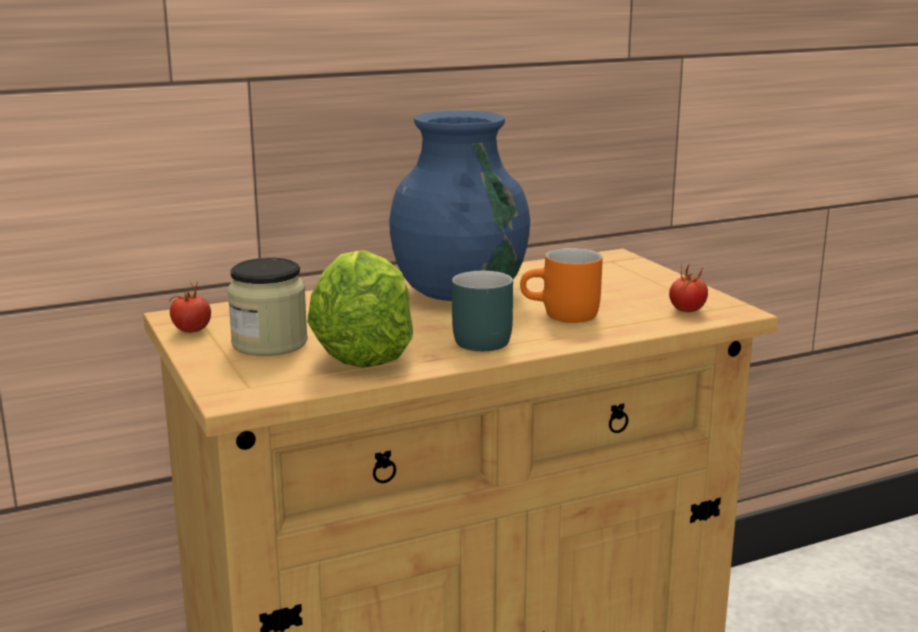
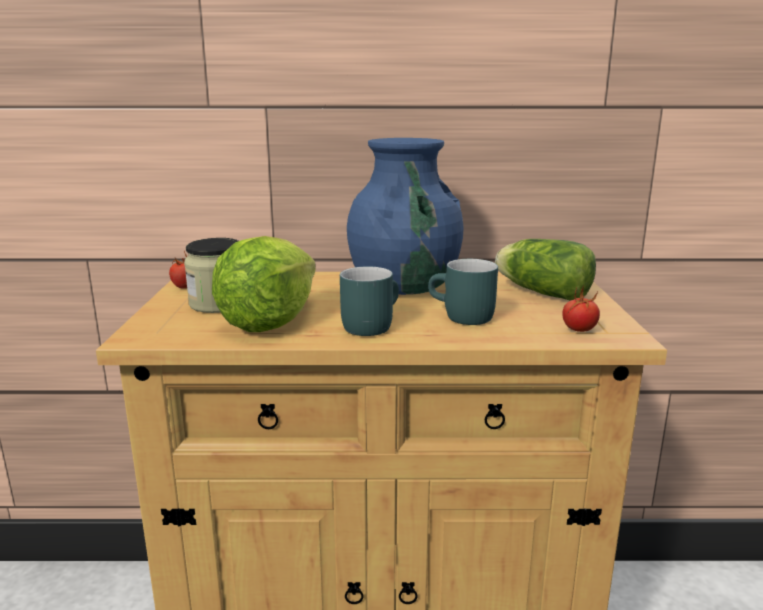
camera: 25 degrees right, 0 degrees up
(562, 316) = (460, 317): orange mug -> turquoise mug
(607, 277) = (540, 292): none -> lettuce

